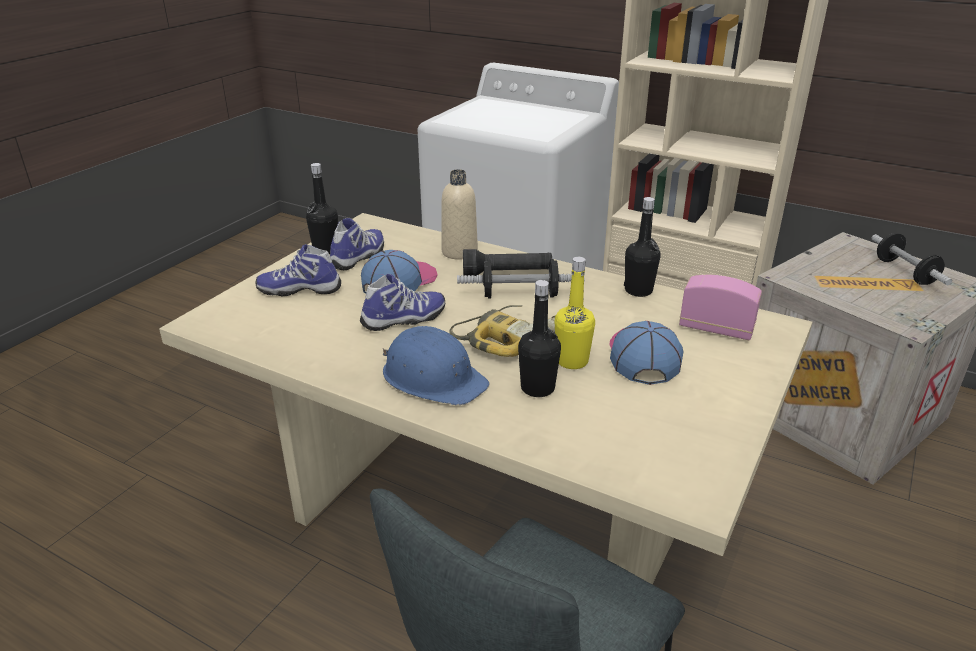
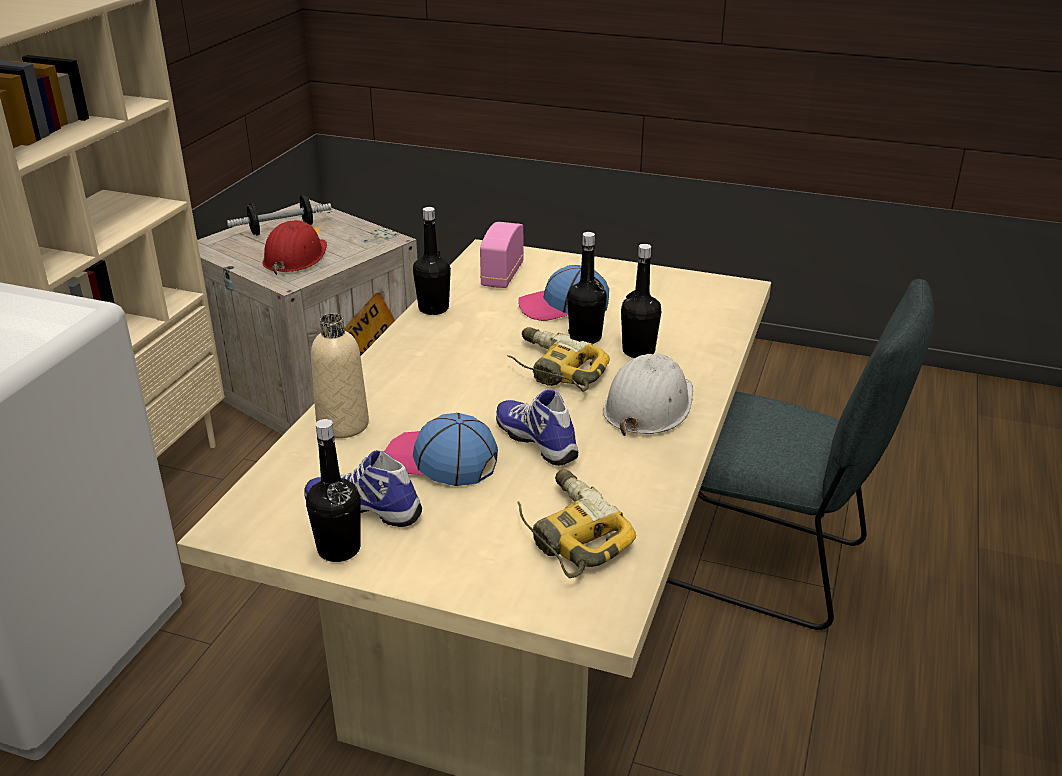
camera: 100 degrees left, 0 degrees up
(286, 319) = (568, 534): none -> power drill
(300, 289) = (480, 543): shoe -> none
(433, 377) = (648, 406): blue hard hat -> white hard hat
(507, 273) = (404, 385): black flashlight -> none
(520, 295) = (459, 372): dumbbell -> none
(572, 361) = (585, 337): yellow bottle -> black bottle
(841, 279) = (295, 257): none -> red hard hat

